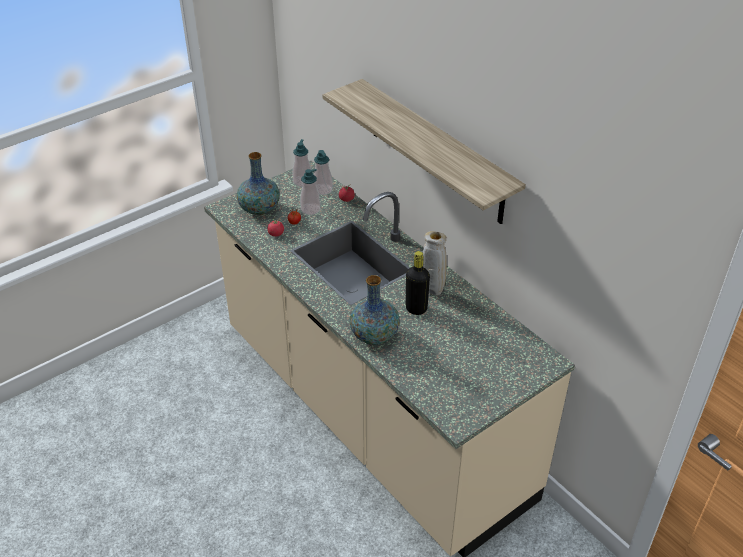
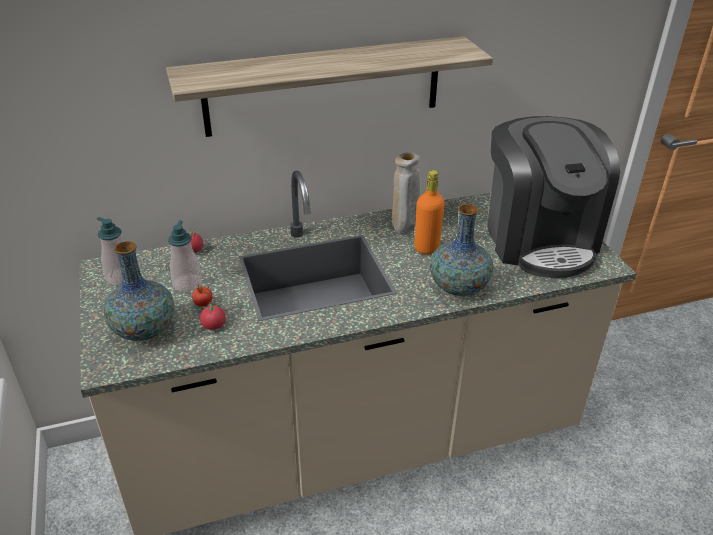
camera: 70 degrees left, 5 degrees down
(323, 190) = (155, 264): soap dispenser -> none
(416, 308) = (426, 248): black bottle -> orange bottle
(471, 373) = (539, 239): none -> coffee machine

